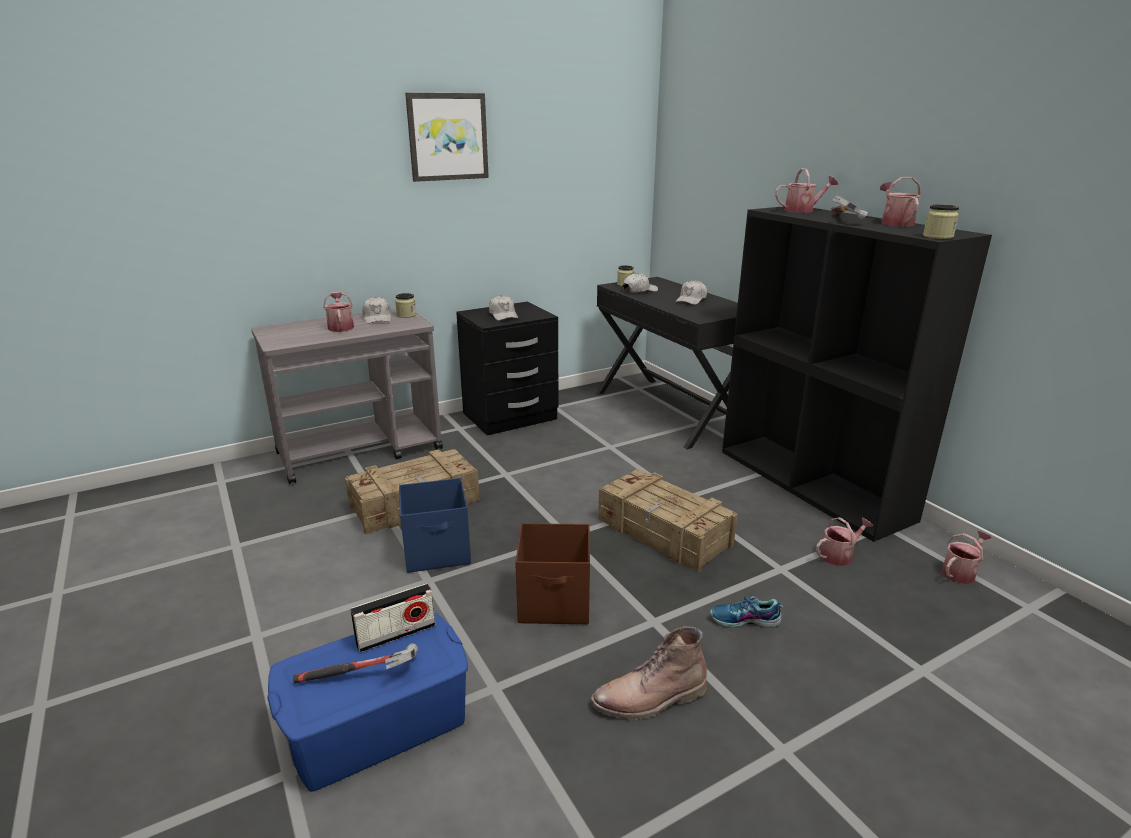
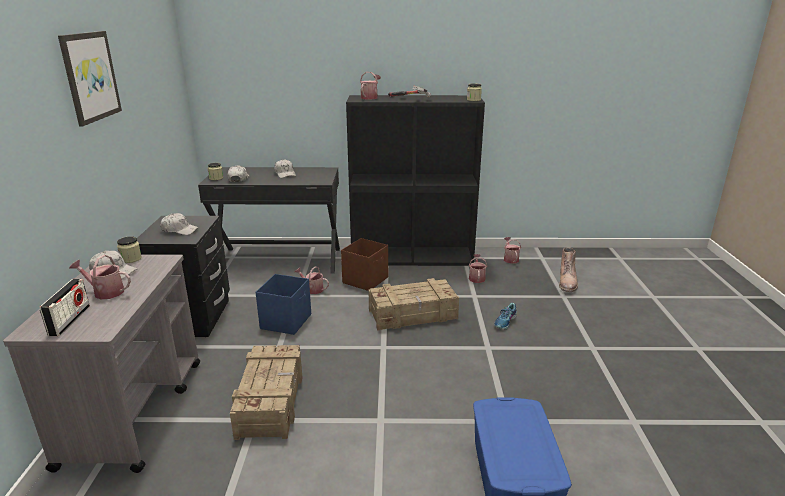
camera: 60 degrees left, 0 degrees up
(361, 677) = (527, 444): hammer -> none
(396, 634) = (493, 420): radio -> radio (69, 320)
(438, 552) = (349, 406): blue storage box -> blue storage box (286, 321)
(555, 603) = (447, 374): brown storage box -> brown storage box (366, 280)
(649, 699) = (544, 371): brown boot -> brown boot (567, 283)
(895, 223) = (431, 96): watering can -> watering can (312, 289)

